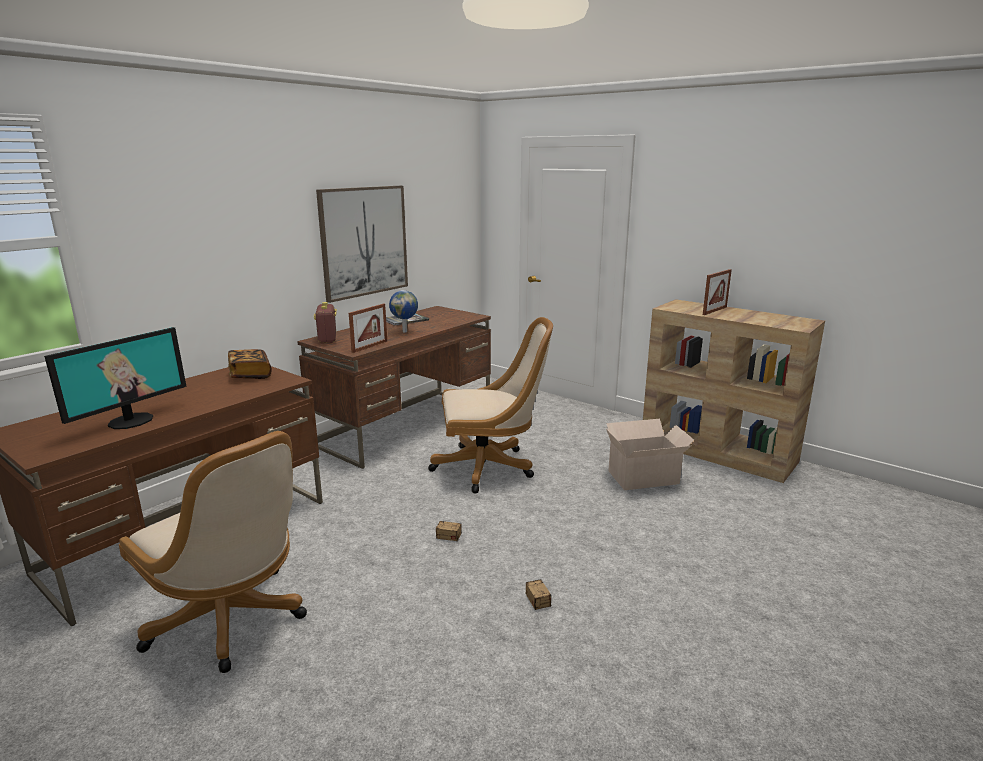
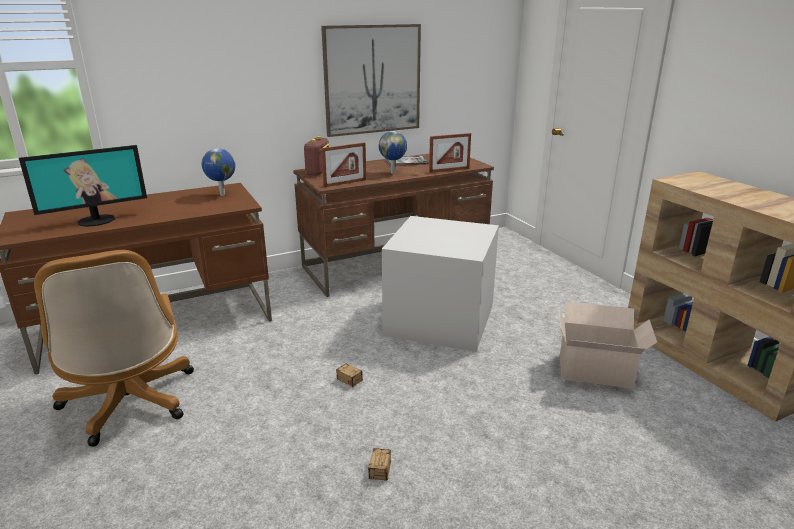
camera: 25 degrees right, 5 degrees up
(250, 374) = (222, 195): book -> globe
(490, 467) = (441, 321): office chair -> grey storage box
(714, 311) = (732, 191): picture frame -> picture frame (449, 170)

